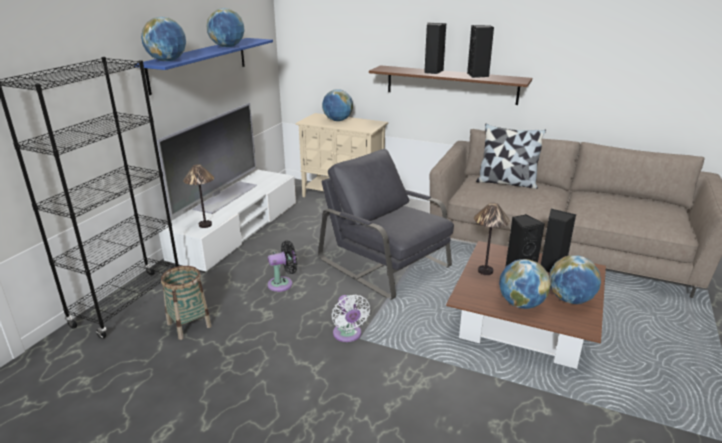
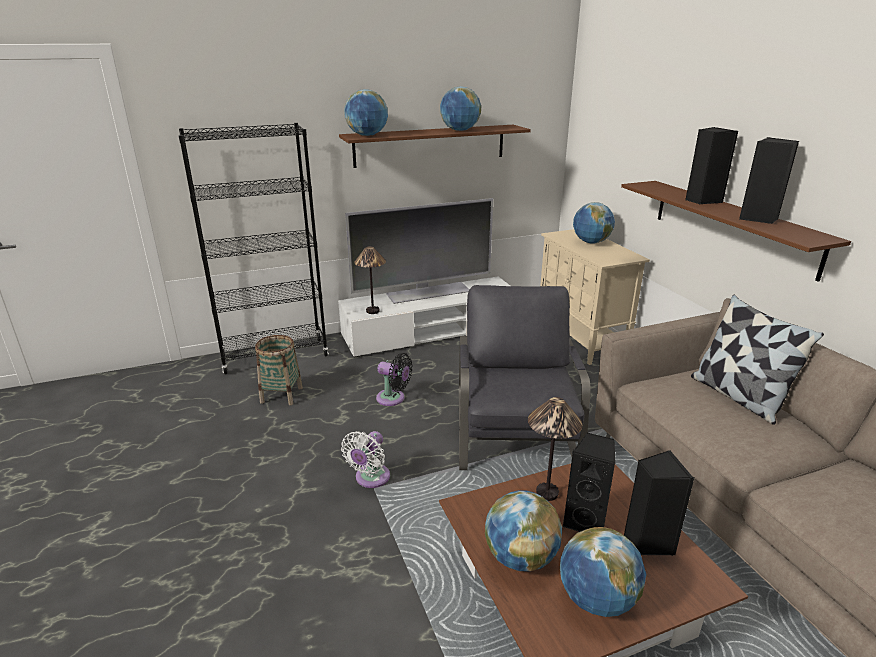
camera: 45 degrees right, 0 degrees up
(199, 64) = (430, 145): blue shelf -> brown shelf

